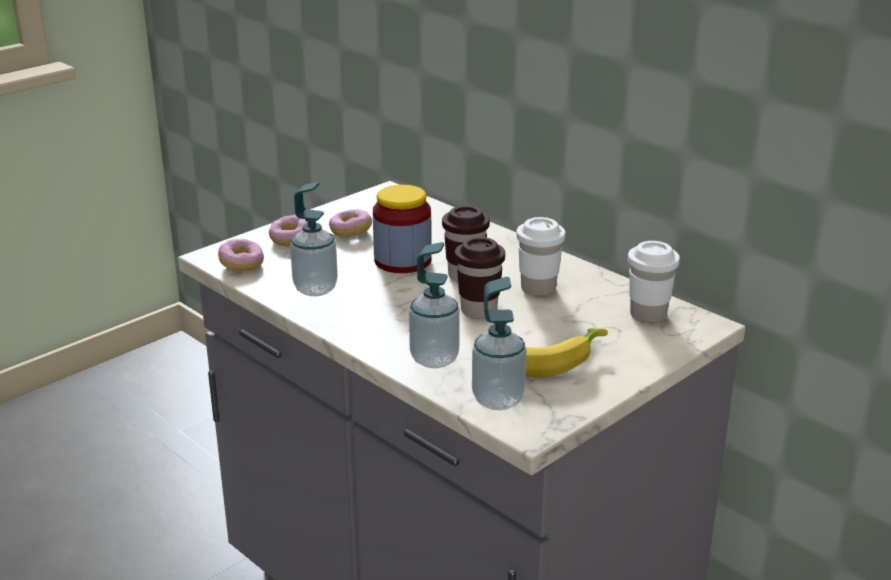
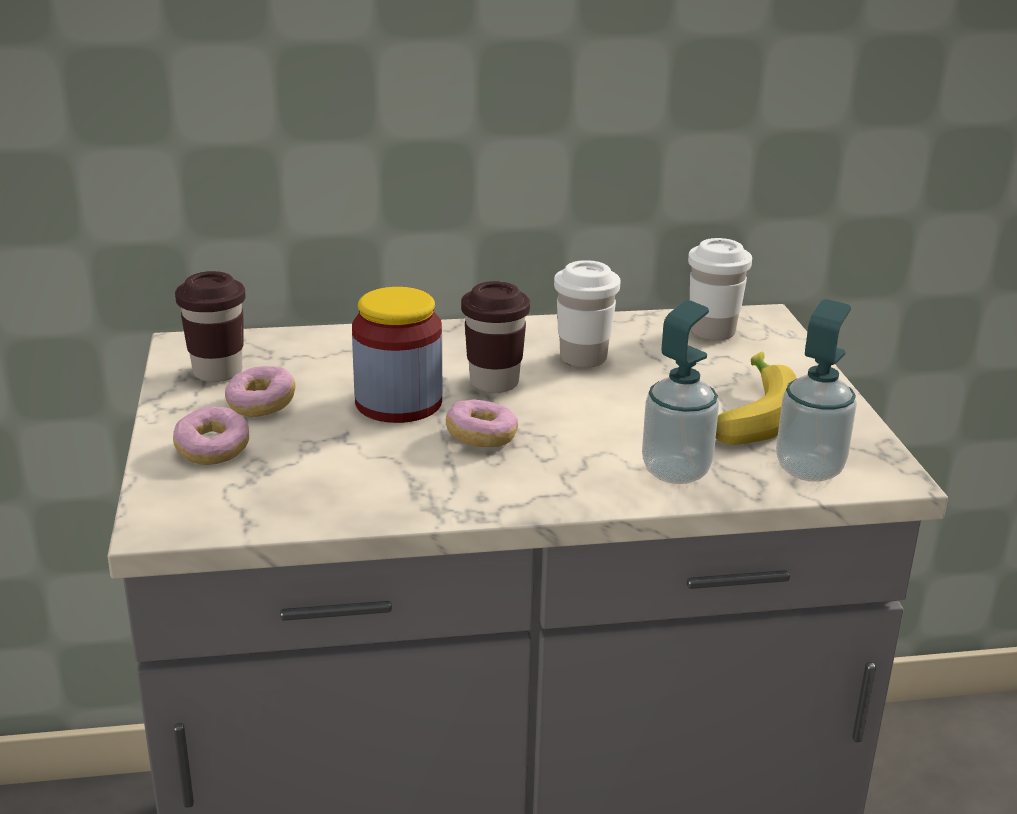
camera: 55 degrees left, 0 degrees up
(241, 264) = (228, 511): donut -> donut (481, 438)
(315, 289) = (388, 482): soap dispenser -> none
(479, 311) = (591, 406): brown cup -> brown cup (217, 372)

